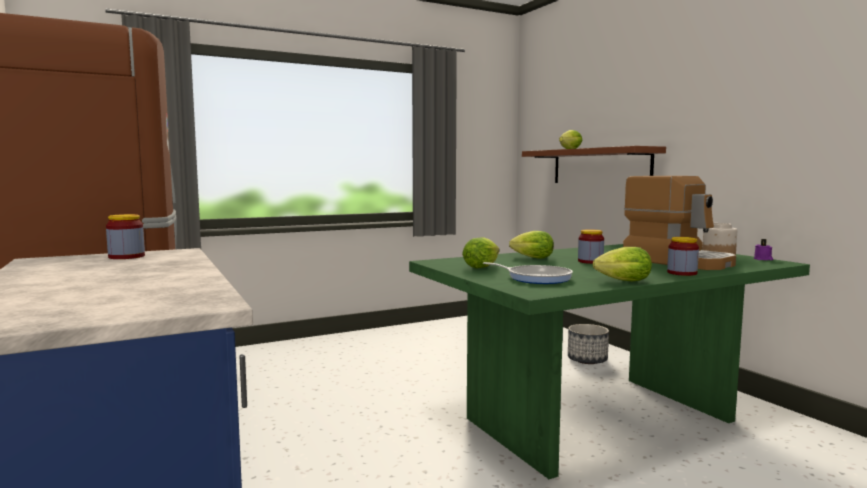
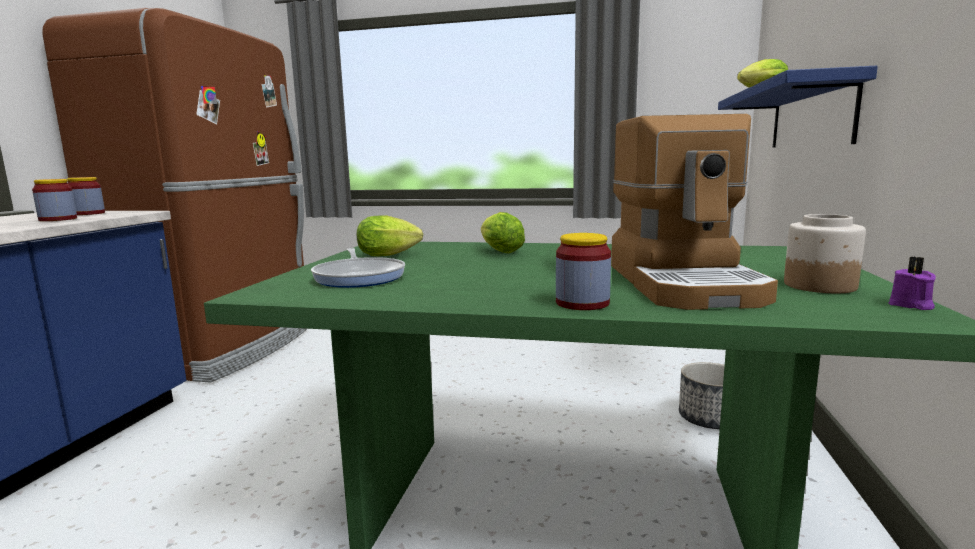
camera: 40 degrees right, 5 degrees up
(590, 261) = (544, 265): jar -> jar (58, 219)
(600, 166) = (810, 116): brown shelf -> blue shelf
(620, 281) = (423, 299): lettuce -> none

